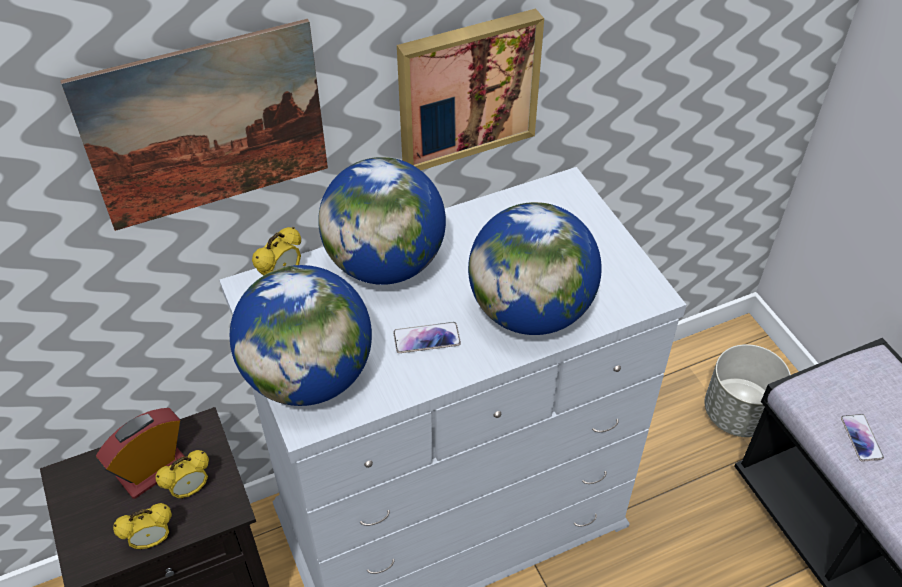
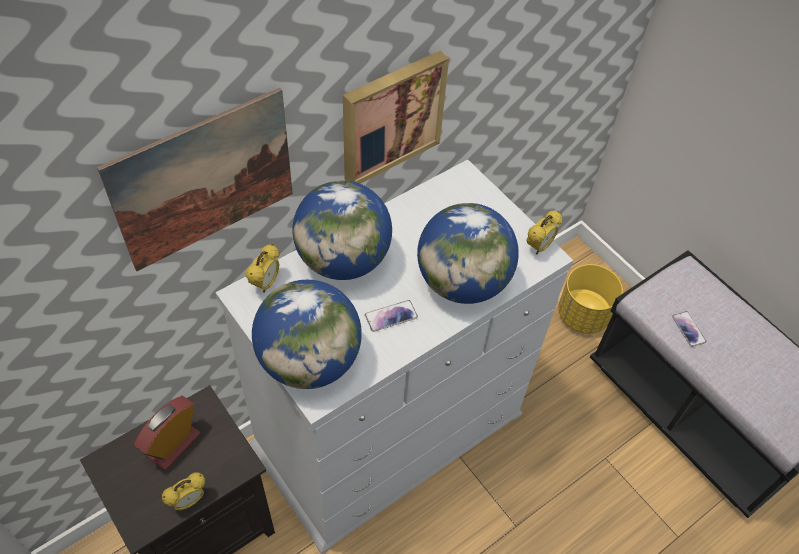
camera: 15 degrees left, 5 degrees up
(190, 490) = (208, 455): alarm clock -> alarm clock (539, 247)
(737, 412) = (582, 315): grey planter -> yellow planter

